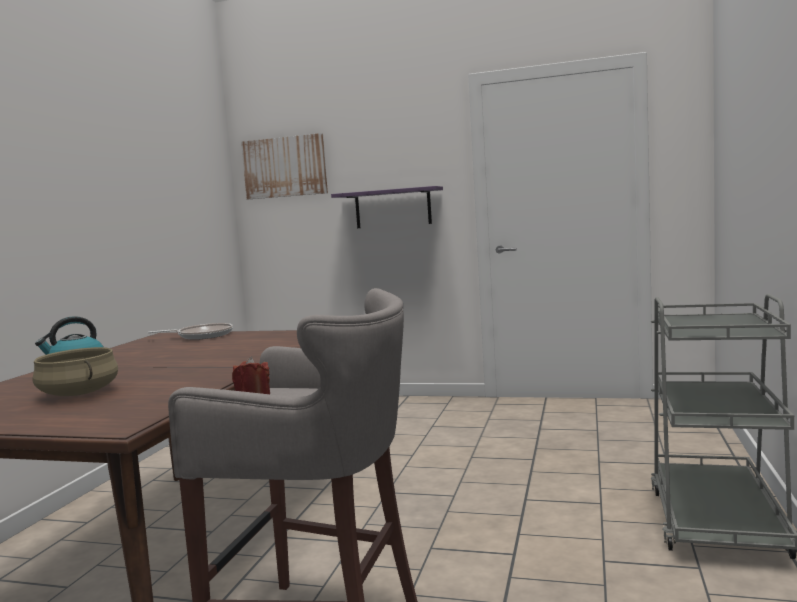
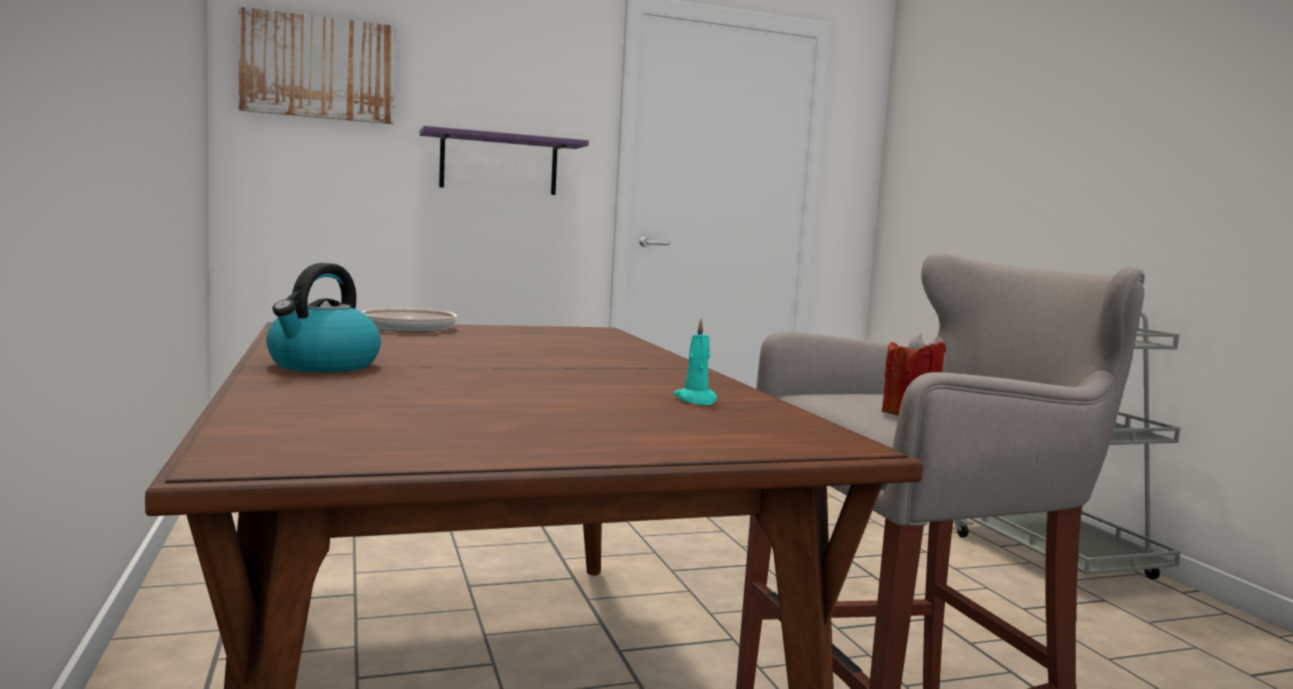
camera: 35 degrees left, 0 degrees up
(78, 393) = (528, 403): beige cooking pot -> none
(160, 393) = (696, 400): none -> turquoise candle

